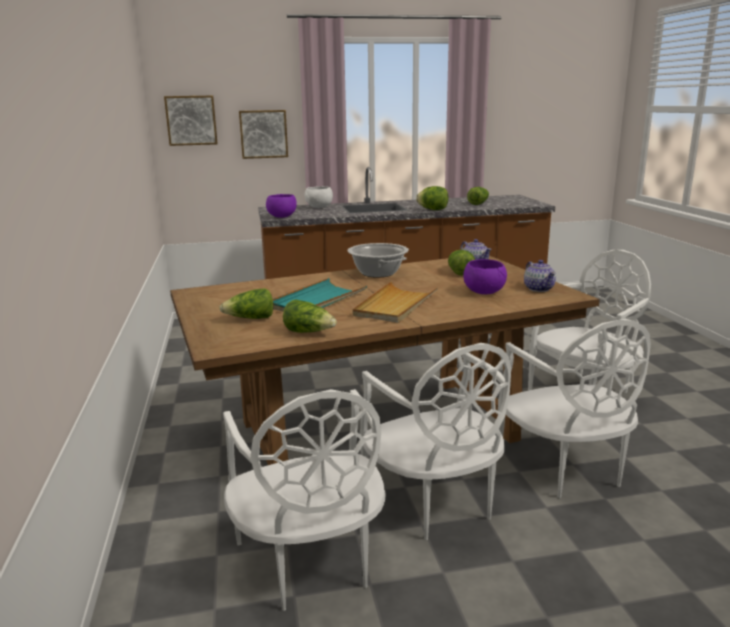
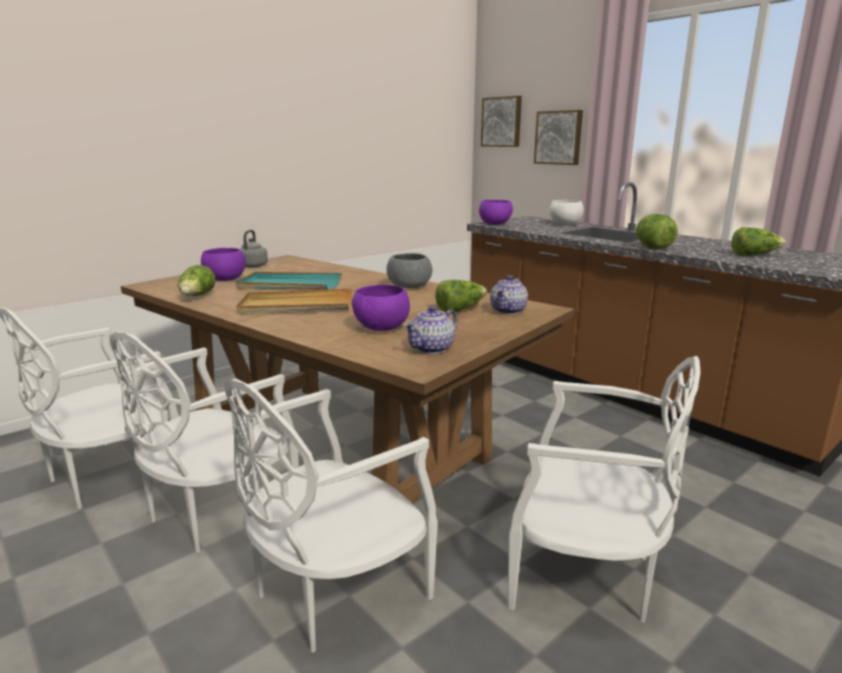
camera: 60 degrees right, 0 degrees up
(204, 305) = (252, 266): none -> grey kettle
(250, 319) = (225, 280): lettuce -> purple bowl
(378, 273) = (409, 286): cooking pot -> grey bowl

